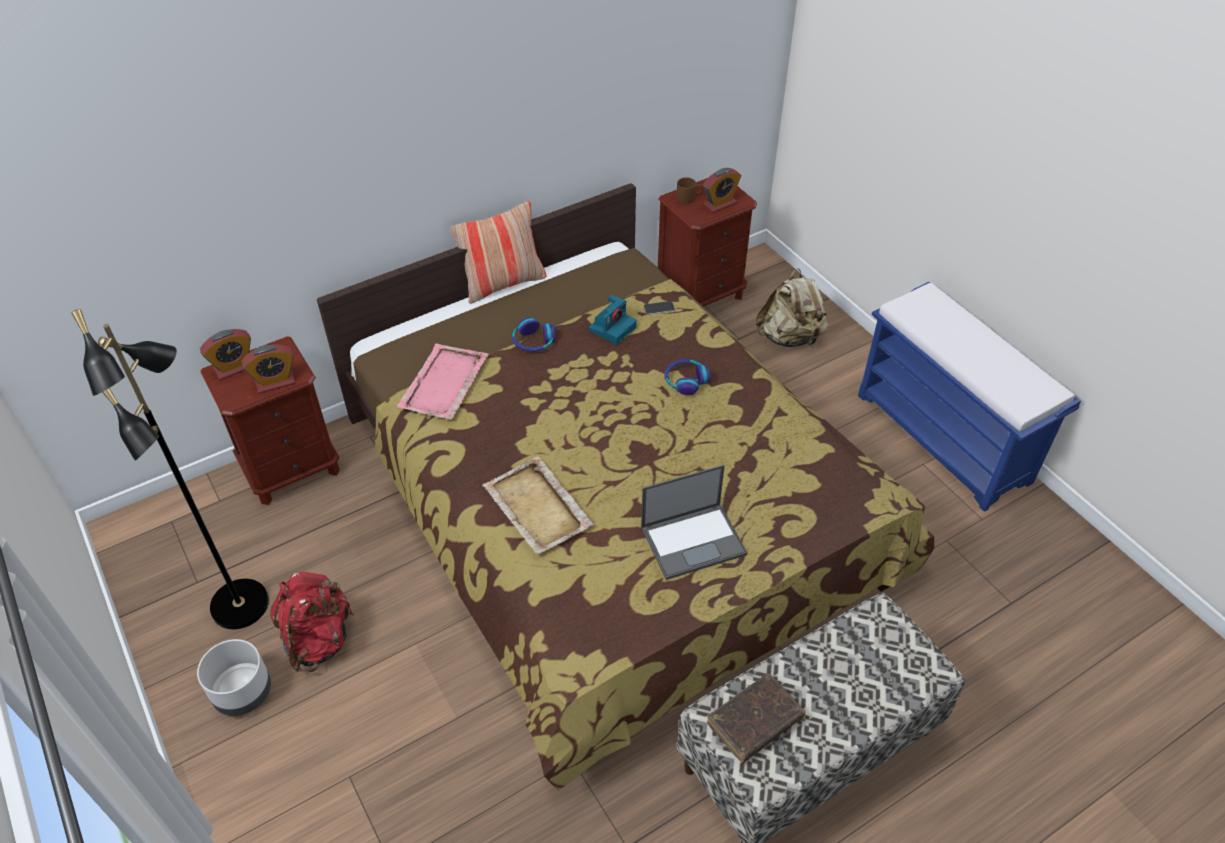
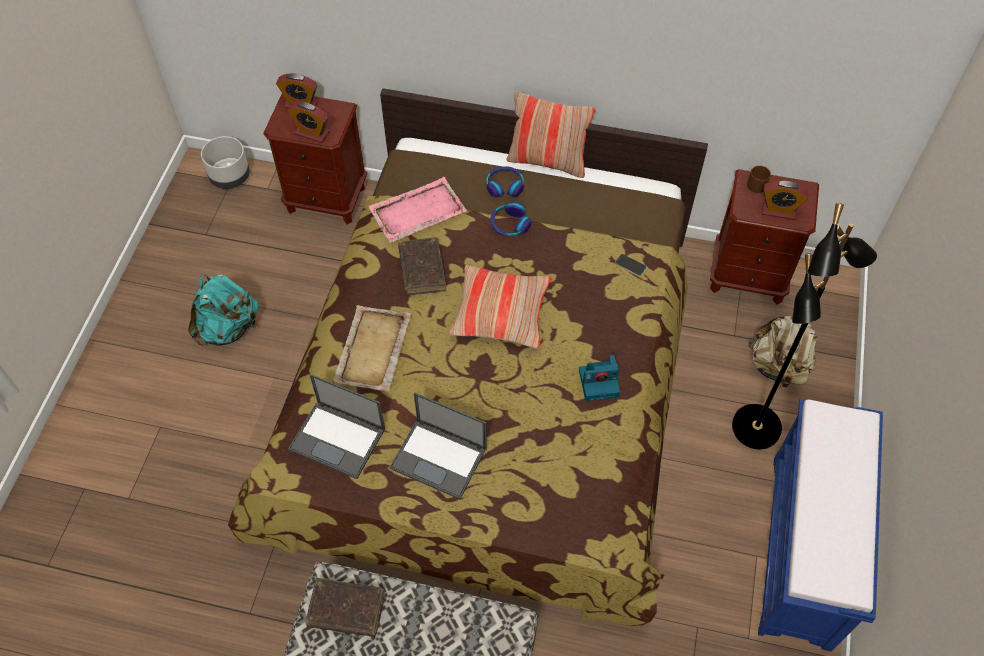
camera: 45 degrees right, 10 degrees up
(242, 605) = (212, 270): black floor lamp -> black floor lamp (757, 429)
(243, 692) = (161, 326): grey planter -> grey planter (230, 177)
(319, 639) = (228, 328): red backpack -> turquoise backpack
(504, 422) = (422, 270): none -> brown book
(596, 594) = (338, 439): none -> laptop
(607, 405) = (501, 313): none -> pillow
(612, 328) = (576, 255): camera -> camera (599, 382)
(686, 380) = (577, 338): headphones -> headphones (505, 186)

